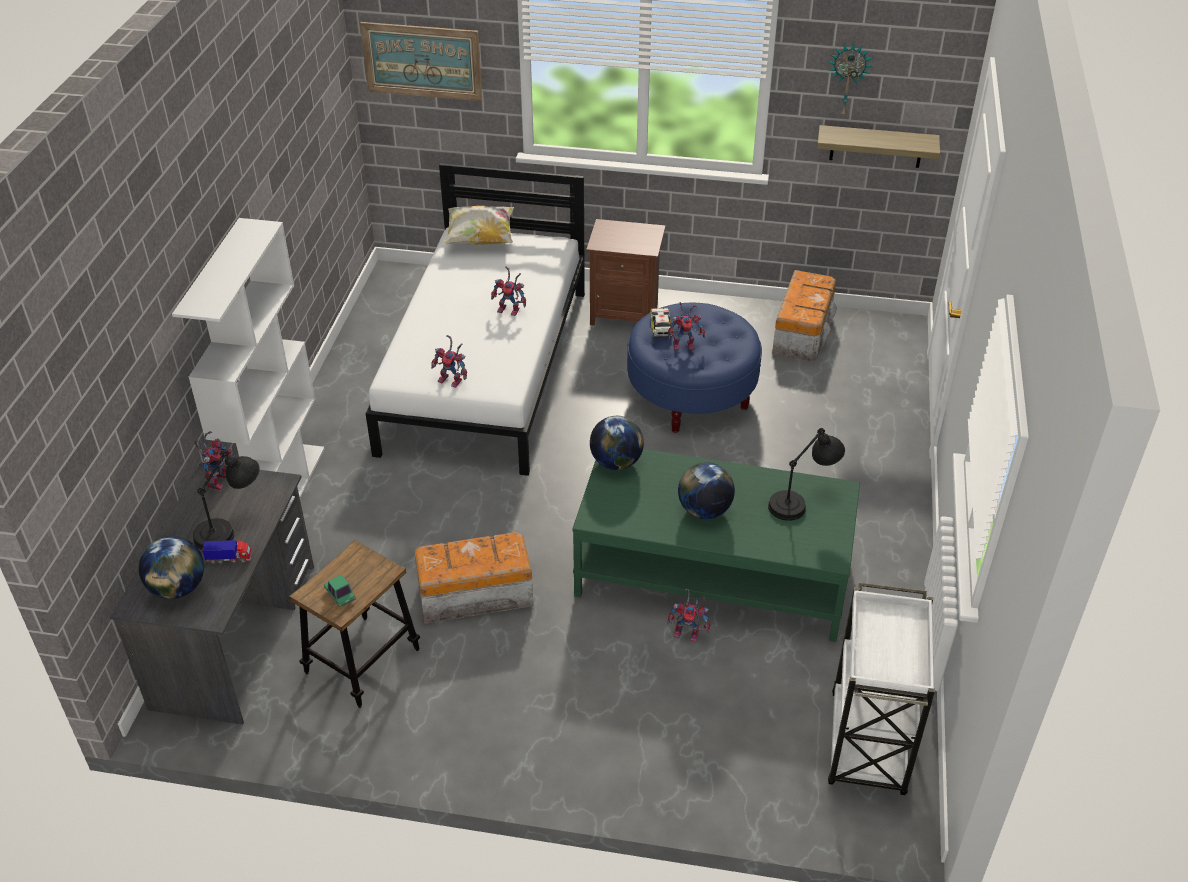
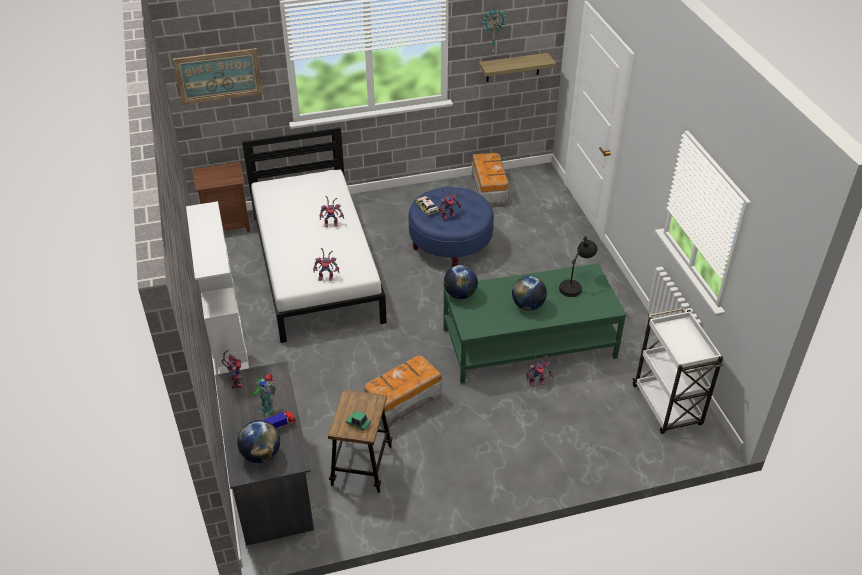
camera: 25 degrees left, 0 degrees up
(231, 528) = (267, 407): black table lamp -> toy robot
(480, 239) = (280, 185): pillow -> none
(625, 313) = (378, 208): brown nightstand -> brown nightstand (227, 225)

